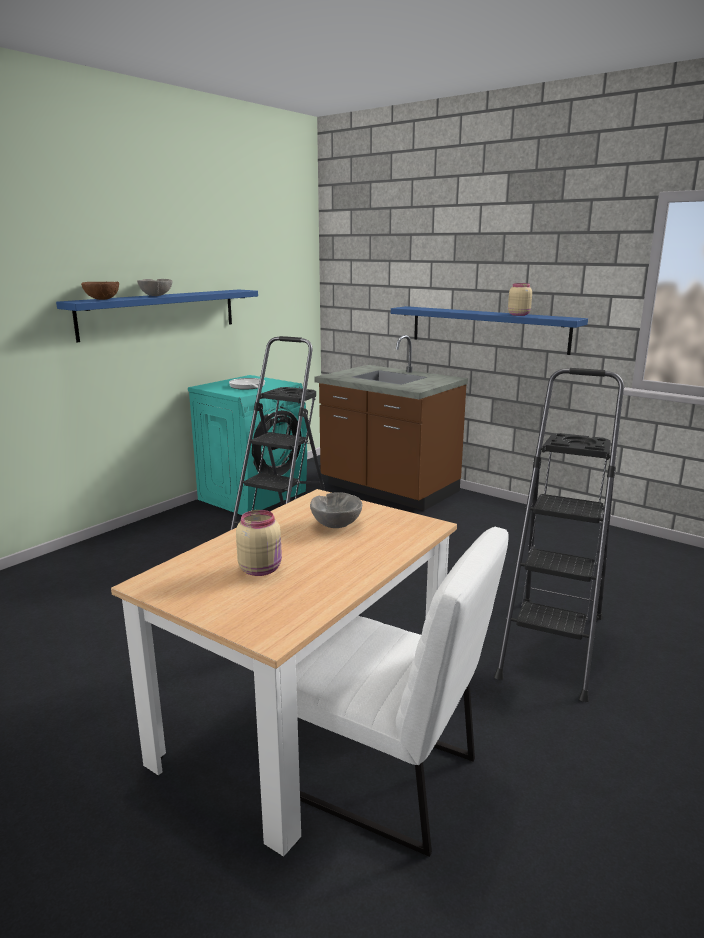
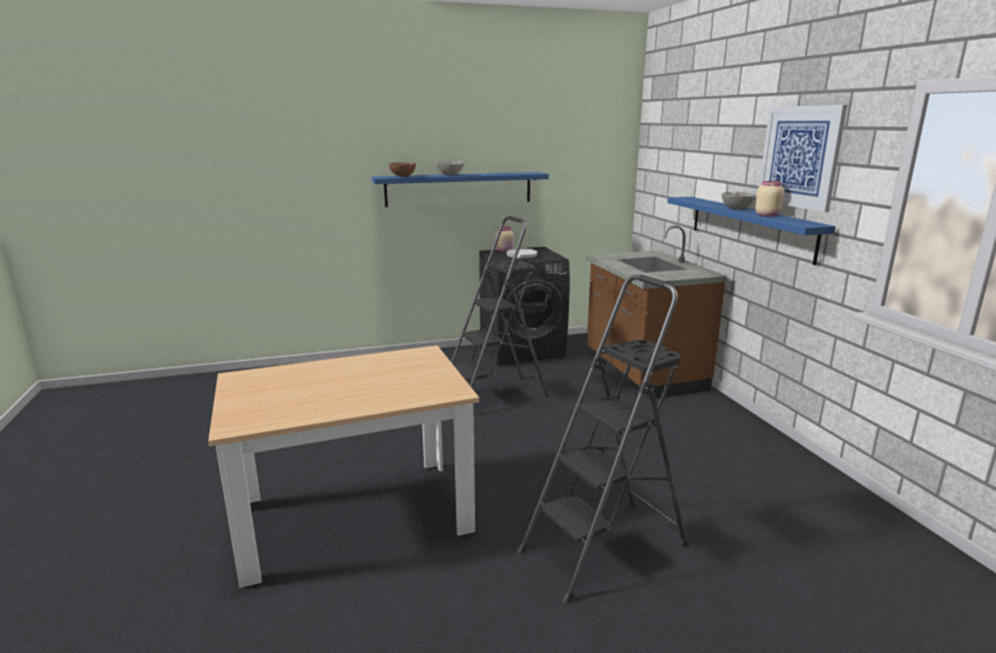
camera: 35 degrees right, 0 degrees up
(253, 497) = (522, 352): turquoise washing machine -> black washing machine
(261, 569) = (301, 387): beige jar -> beige jar (504, 251)
(335, 525) = (397, 373): grey bowl -> grey bowl (736, 209)
(384, 777) = (350, 576): white chair -> none
(541, 259) = (799, 156): none -> picture

